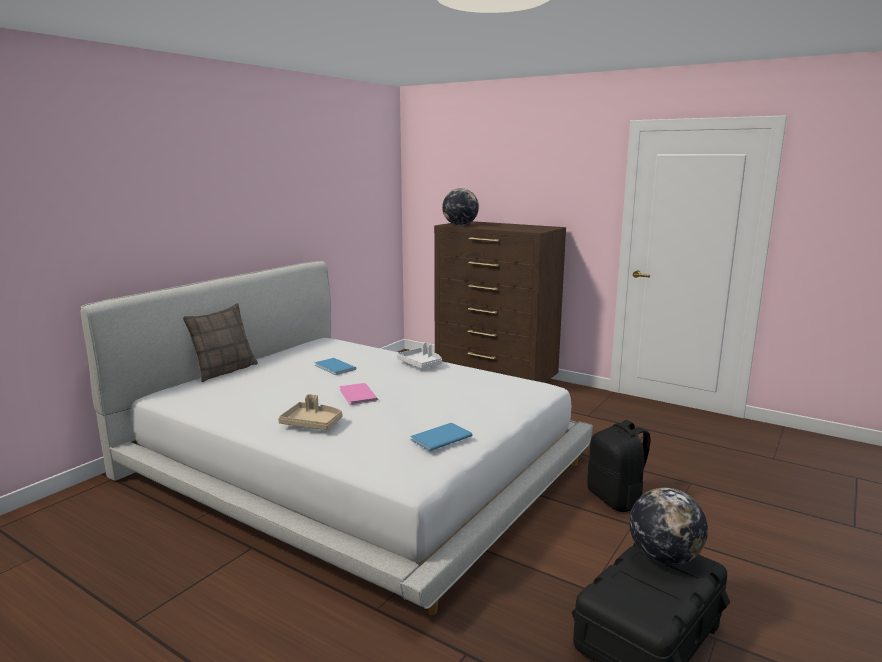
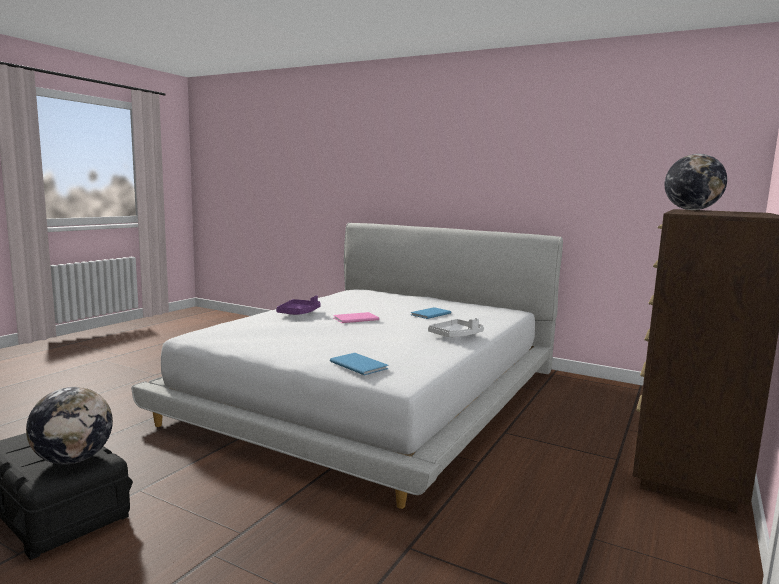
camera: 85 degrees right, 5 degrees down
(224, 371) = (410, 295): pillow -> none
(312, 423) = (299, 313): beige tray -> purple tray
(439, 438) = (254, 336): blue book -> blue book (359, 364)
(616, 499) = (303, 529): black backpack -> none

